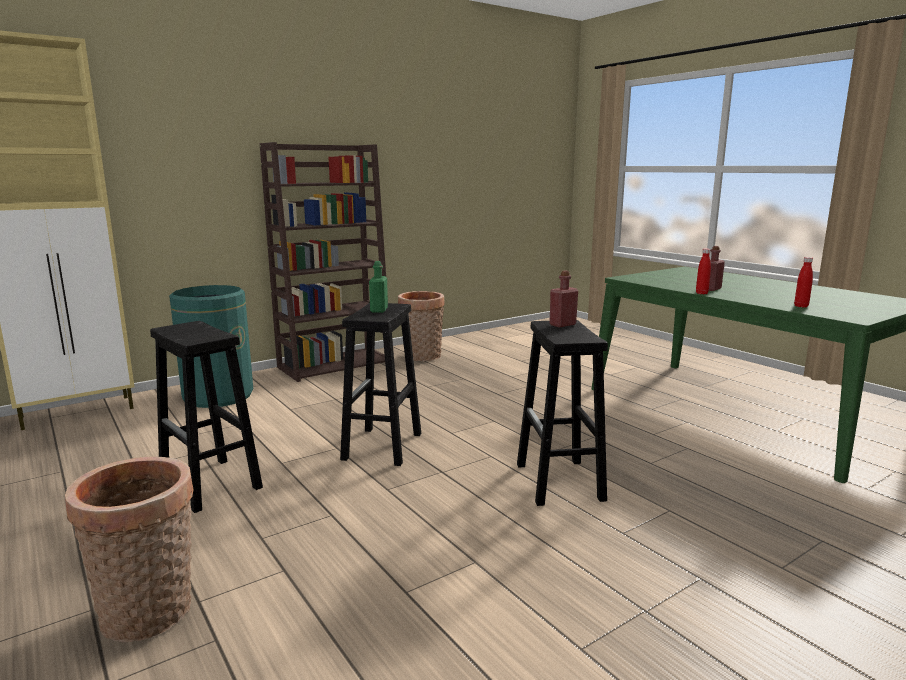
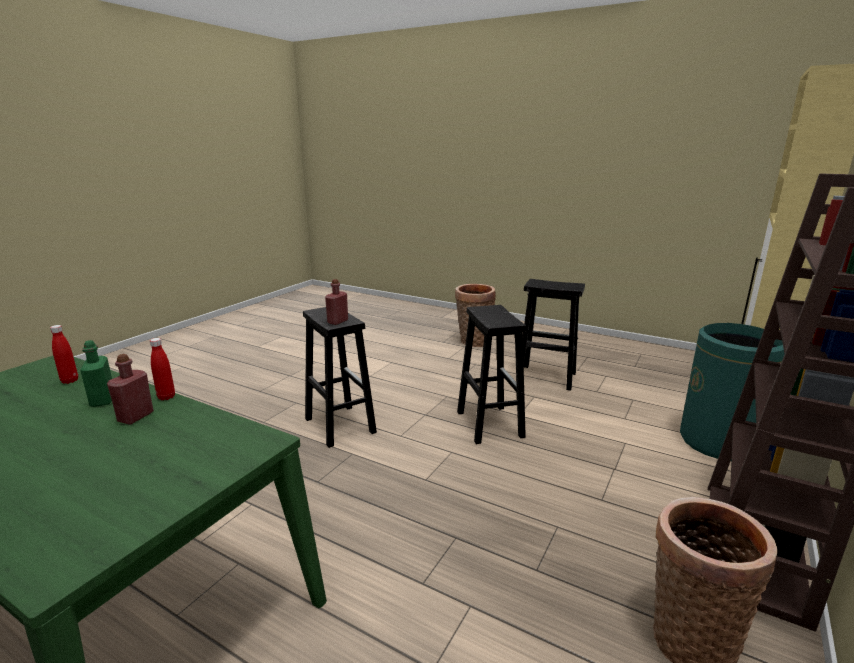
camera: 155 degrees right, 5 degrees up
(379, 310) = (497, 317): green bottle -> green bottle (103, 400)

